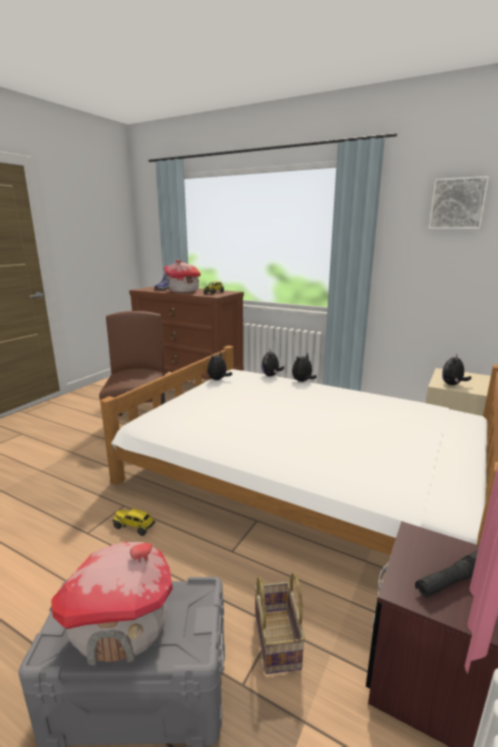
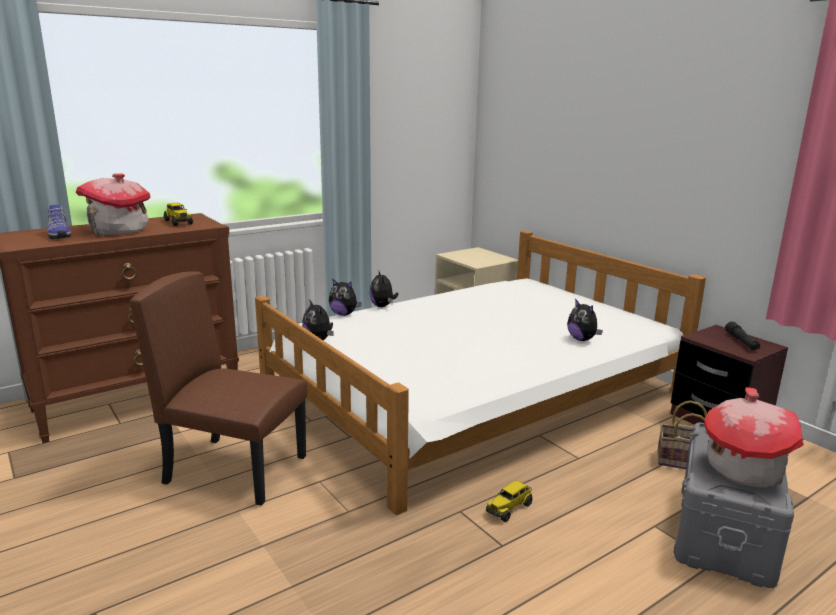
camera: 65 degrees left, 0 degrees up
(452, 384) = (482, 261): plush toy -> plush toy (582, 339)
(457, 204) = (426, 83): picture -> none

